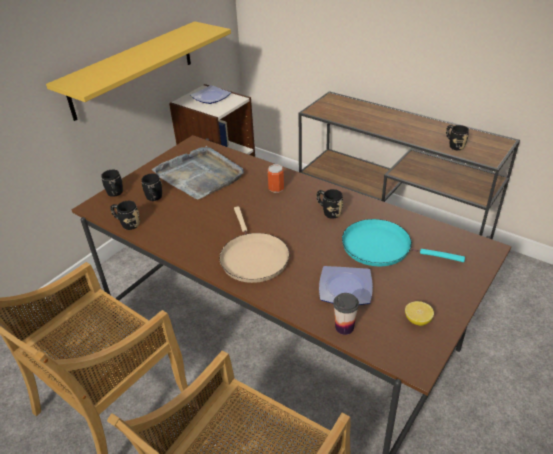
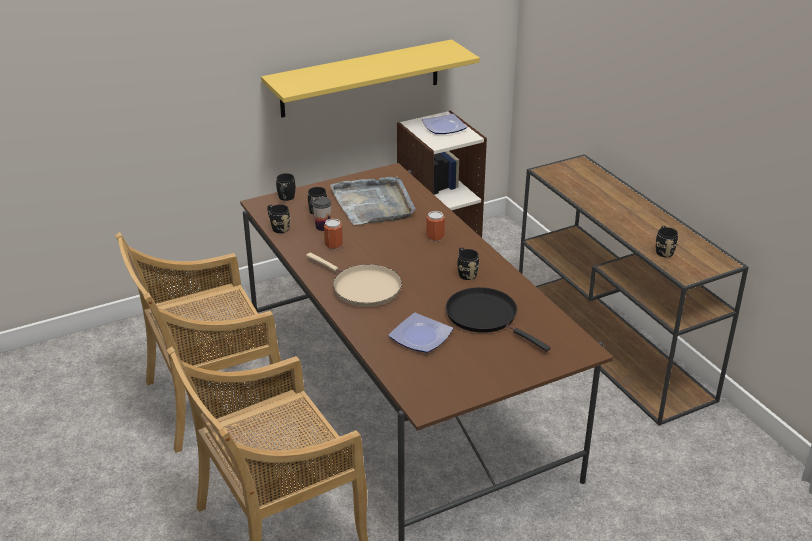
camera: 25 degrees right, 5 degrees down
(193, 224) = (333, 245): none -> can
(253, 257) = (363, 288): beige frying pan -> beige frying pan turned 60 degrees counterclockwise
(344, 327) = (392, 363): cup -> cup (323, 227)
(381, 247) = (485, 317): turquoise frying pan -> black frying pan
(417, 320) = (459, 379): lemon -> none

